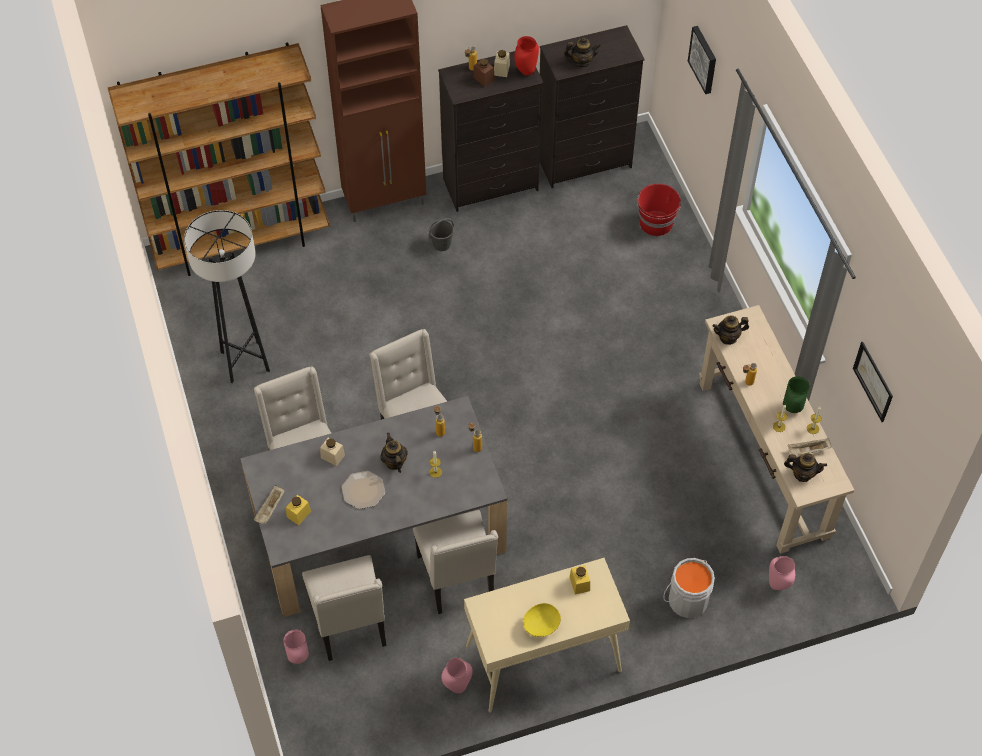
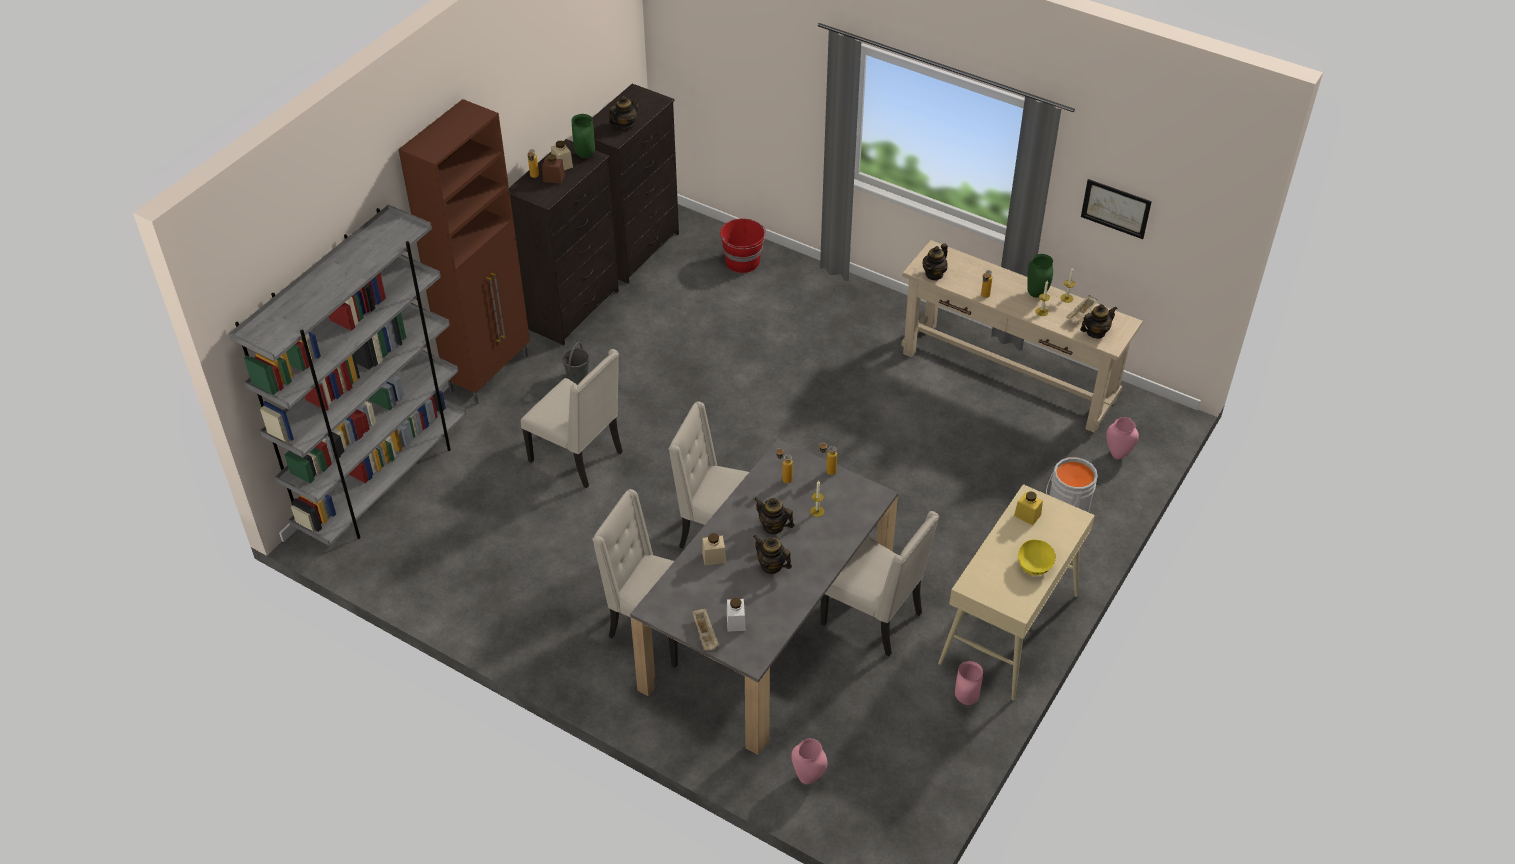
camera: 40 degrees left, 10 degrees down
(241, 242) = (384, 481): brown bookcase -> grey bookcase
(245, 362) = (494, 574): grey floor lamp -> none
(299, 514) = (736, 621): yellow jar -> white jar
(350, 624) = (823, 718): beige chair -> beige chair (578, 456)
(363, 491) = (771, 566): plate -> teapot
(525, 71) = (584, 155): red vase -> green vase
(704, 59) = (740, 63): picture -> none

